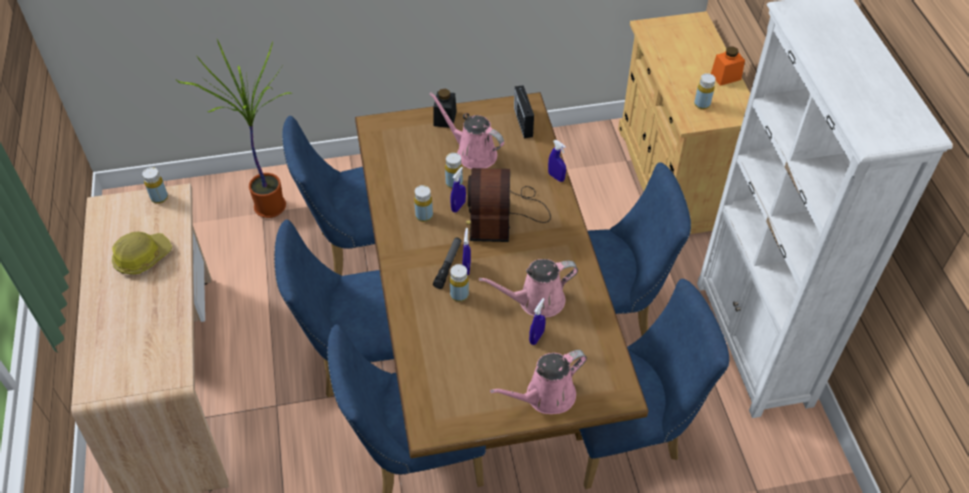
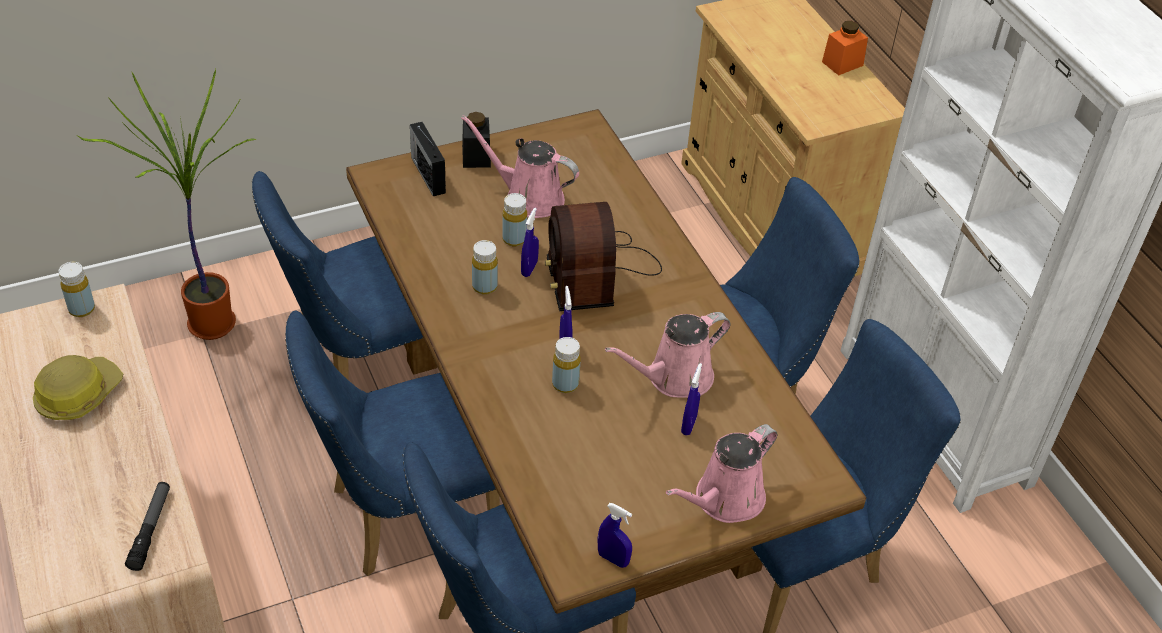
camera: 15 degrees left, 5 degrees down
(448, 265) = (538, 347): flashlight -> flashlight (150, 529)
(523, 122) = (586, 149): radio -> radio (428, 174)
(556, 177) = (653, 215): blue spray bottle -> blue spray bottle (613, 559)
(702, 104) = (822, 101): yellow bottle -> none

